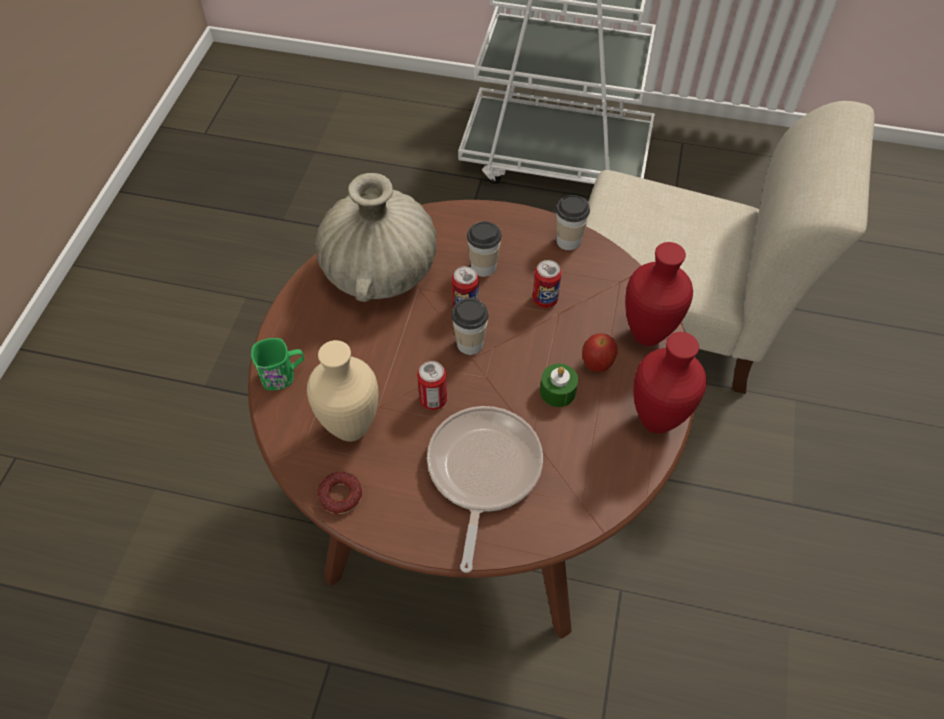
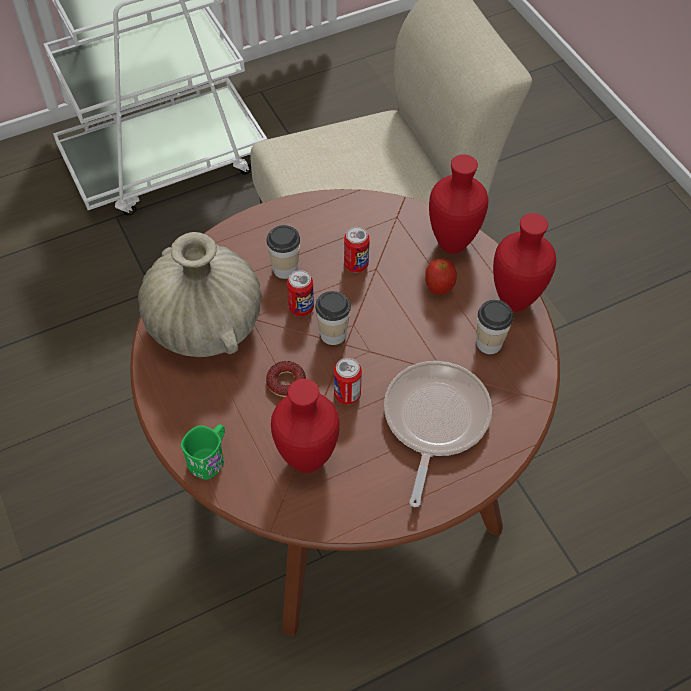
camera: 40 degrees left, 0 degrees up
(340, 495) = (349, 514): donut -> donut (286, 382)
(351, 426) = (305, 458): beige vase -> red vase
(482, 472) = (434, 421): frying pan -> frying pan turned 45 degrees clockwise
(557, 391) = (430, 326): green candle -> none
(568, 241) = (330, 208): cup -> cup (489, 343)

